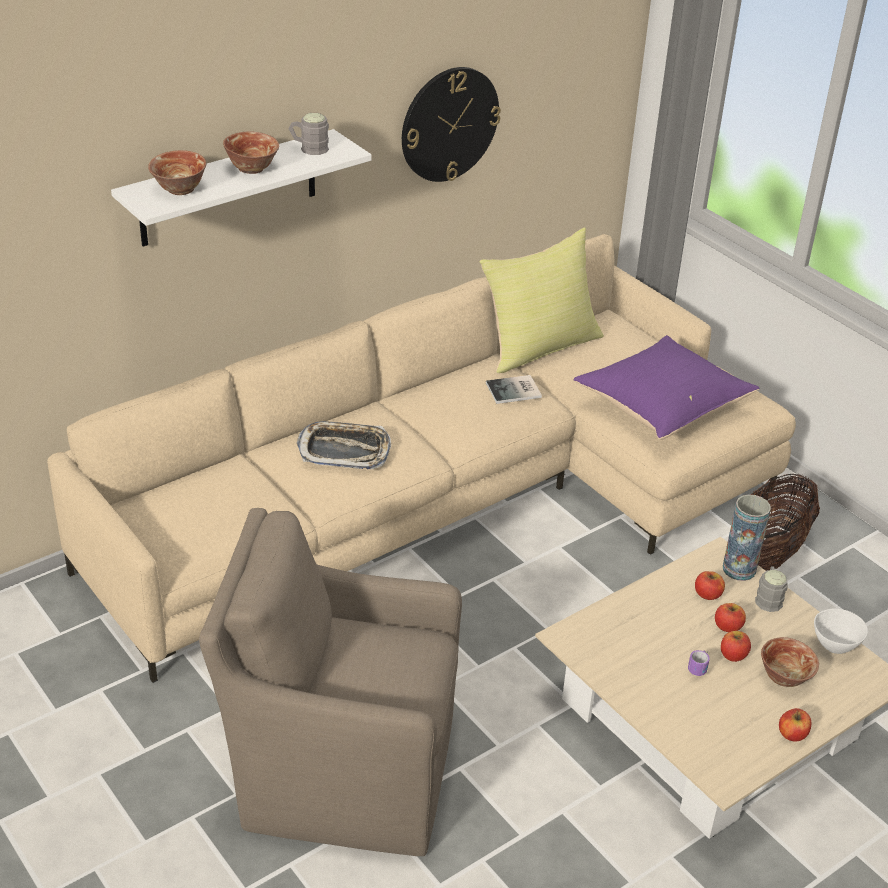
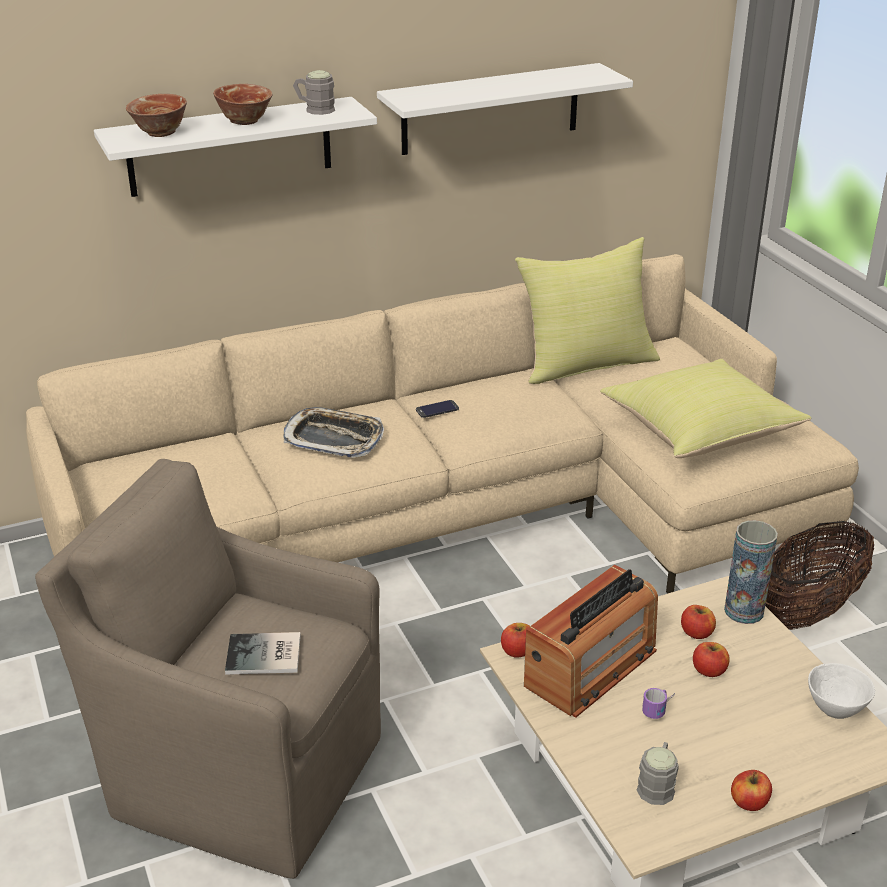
camera: 15 degrees right, 5 degrees down
(425, 409) = (437, 409): none -> phone
(449, 124) = (490, 109): wall clock -> white shelf
(515, 391) = (540, 401): book -> book (265, 656)
(633, 638) = (591, 667): none -> radio
(662, 407) = (700, 432): purple pillow -> yellow pillow
(733, 655) = (705, 702): apple -> apple (517, 651)
(768, 598) = (769, 646): grey mug -> grey mug (657, 785)
(784, 677) = (760, 736): bowl -> none

